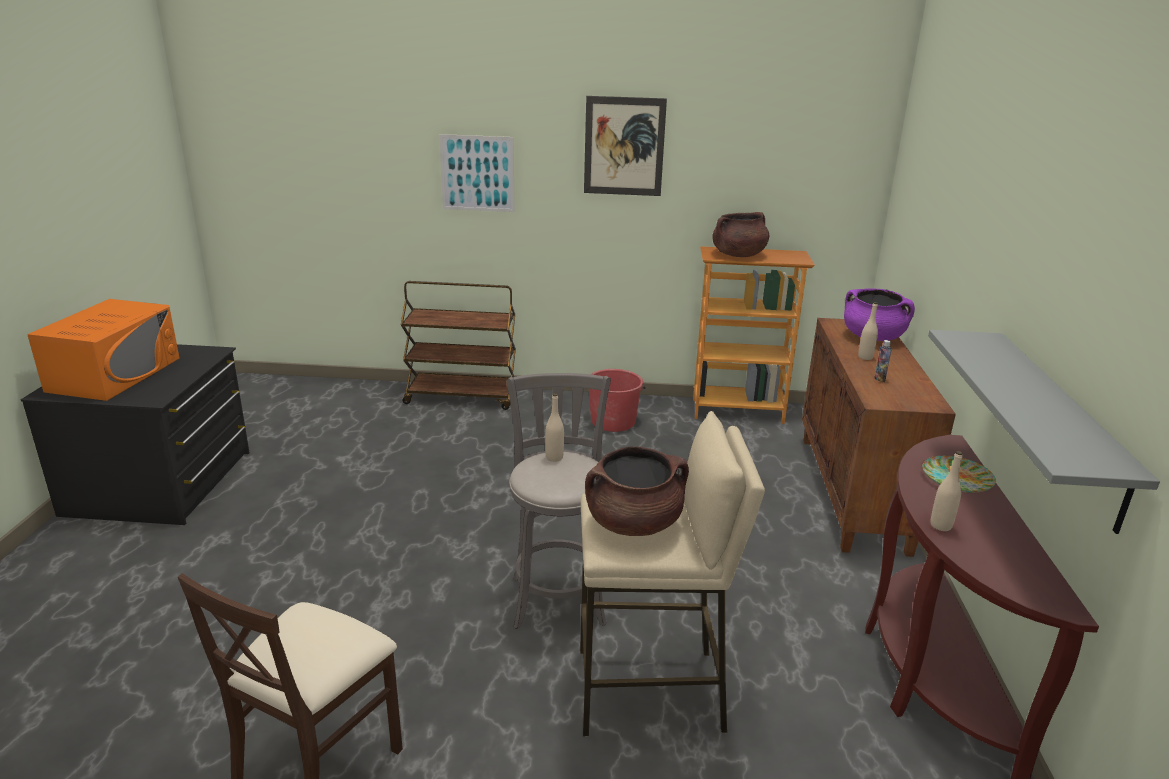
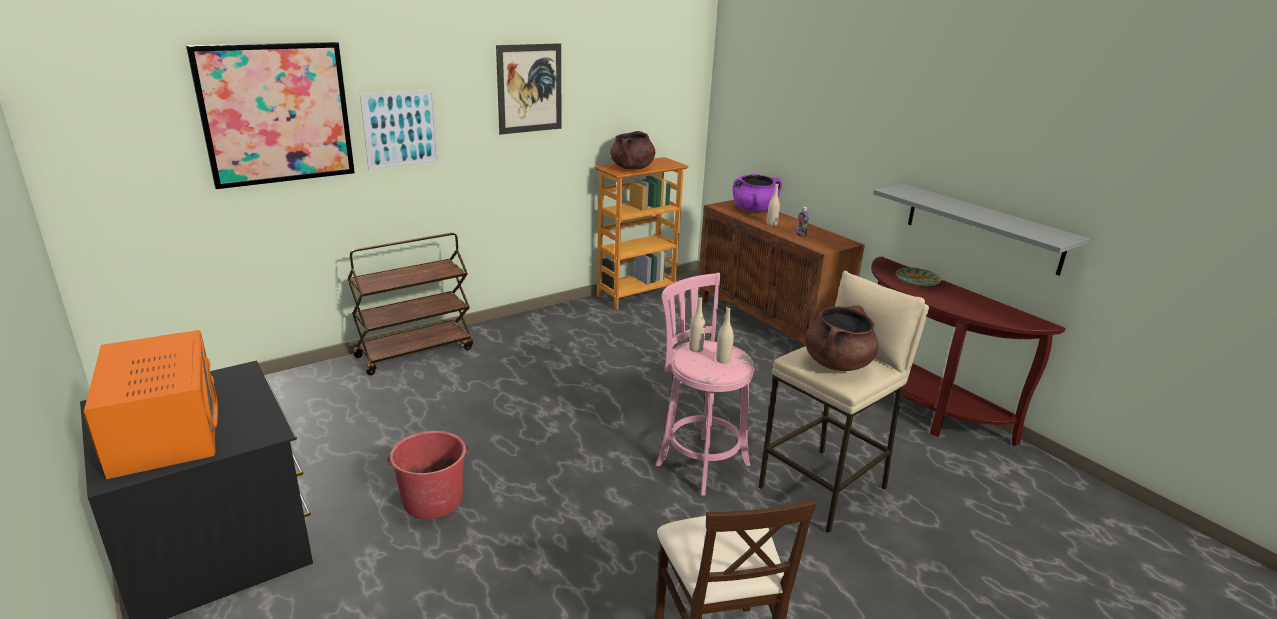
camera: 40 degrees left, 0 degrees up
(365, 145) = (276, 114): none -> picture
(558, 596) = (699, 462): grey stool -> pink stool
(613, 421) = (564, 330): red bucket -> red bucket (432, 500)
(940, 525) = (950, 306): beige bottle -> beige bottle (723, 360)

